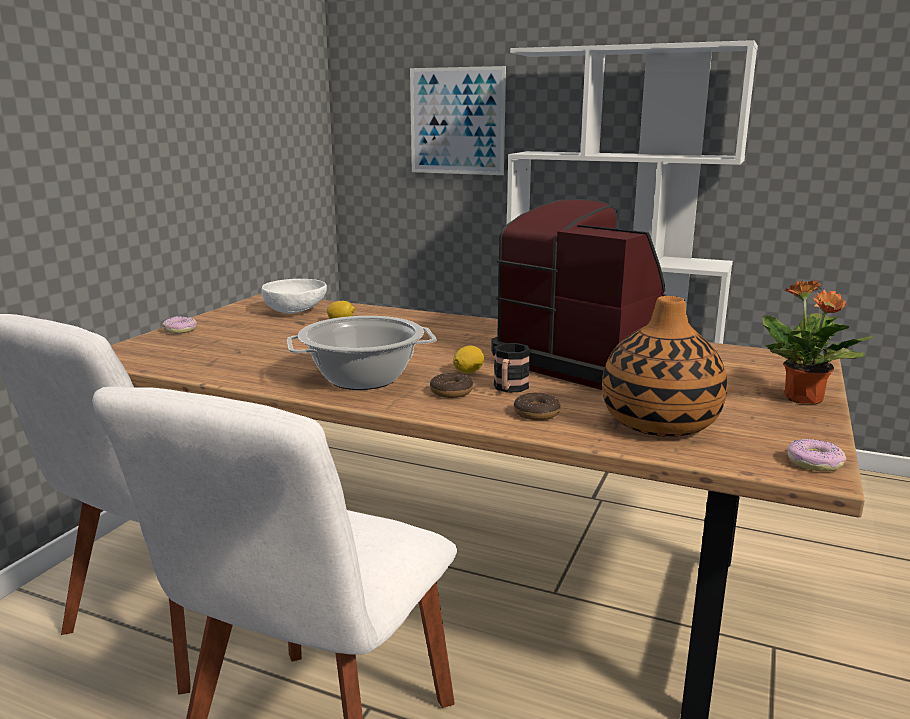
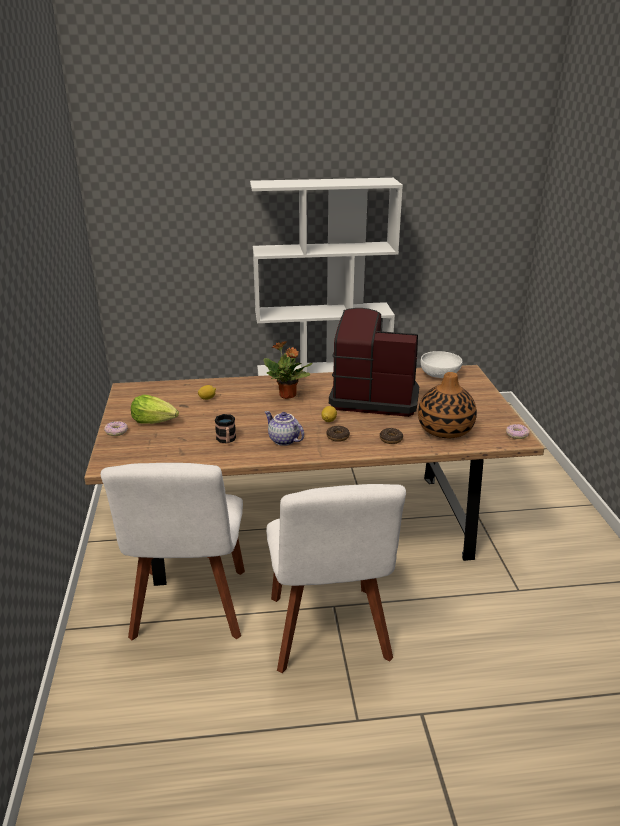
camera: 30 degrees left, 10 degrees up
(239, 329) = (155, 421): none -> lettuce
(296, 311) = (165, 396): white bowl -> white bowl (440, 374)
(362, 379) = (283, 440): cooking pot -> teapot
(457, 121) = (196, 226): picture -> none
(509, 389) = (361, 427): mug -> mug (226, 440)
(803, 399) = (486, 398): potted plant -> potted plant (288, 395)

